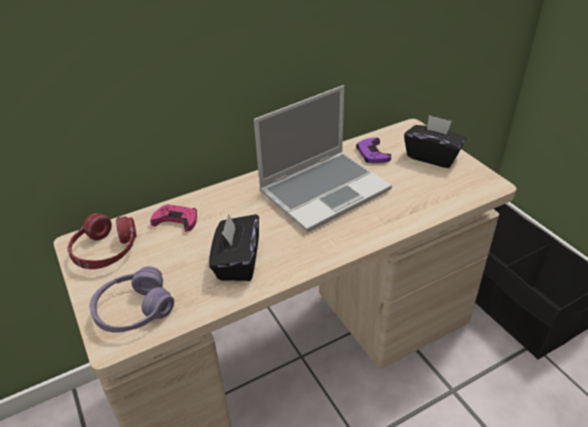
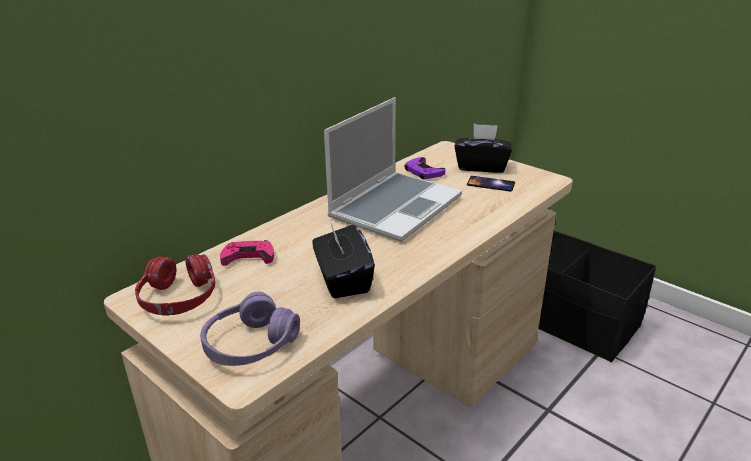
camera: 20 degrees left, 10 degrees down
(428, 180) = (490, 184): none -> phone

